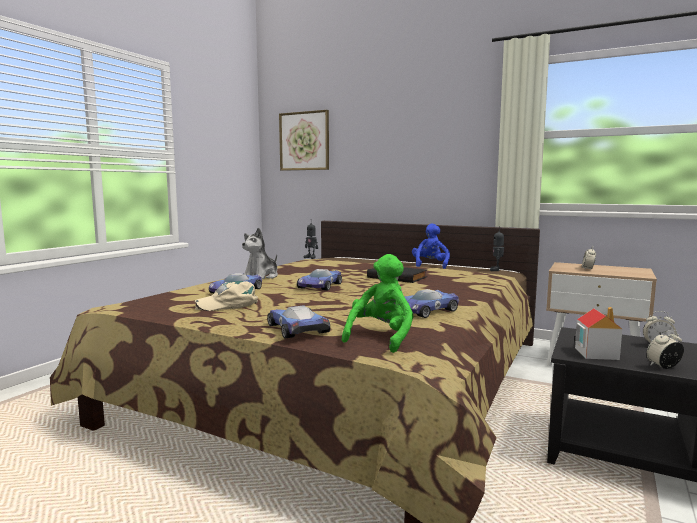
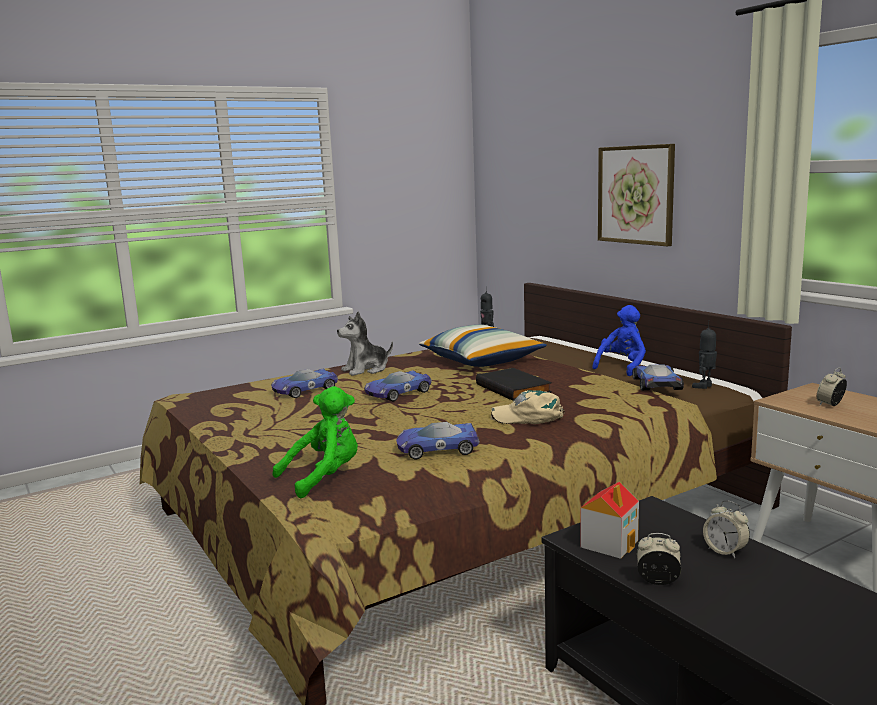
camera: 30 degrees right, 5 degrees up
(228, 304) = (265, 410): beige cap -> beige cap (528, 417)
(297, 328) = (270, 452): toy car -> toy car (656, 384)
(304, 141) = (519, 166): picture -> picture (636, 195)
(339, 267) = (482, 361): none -> pillow

